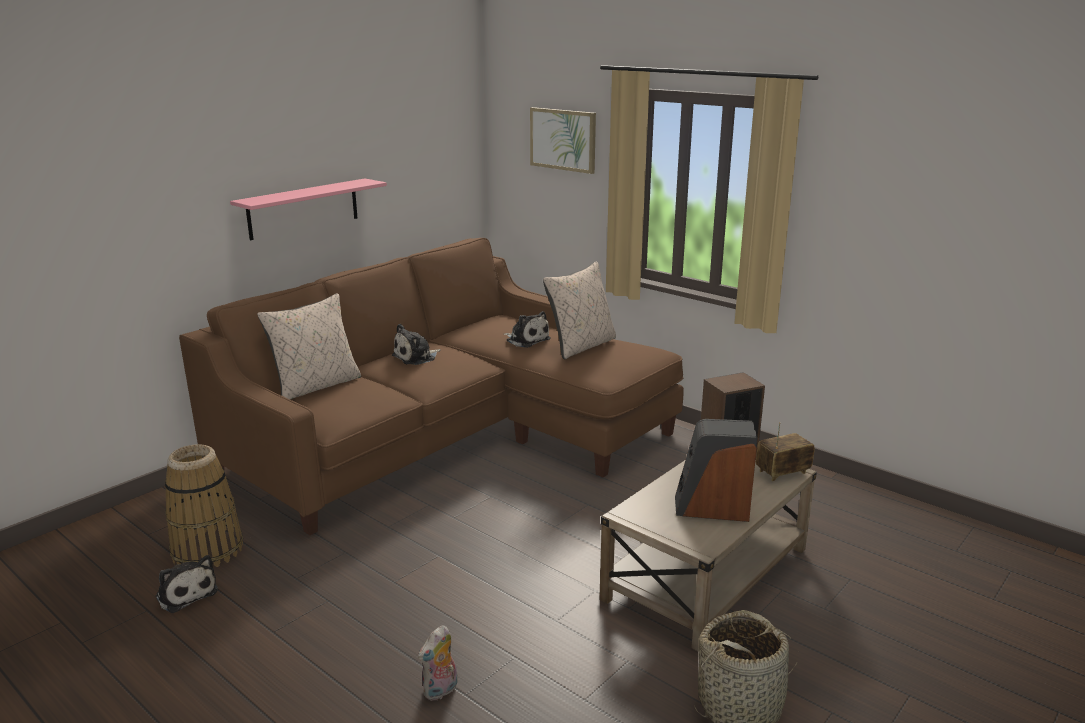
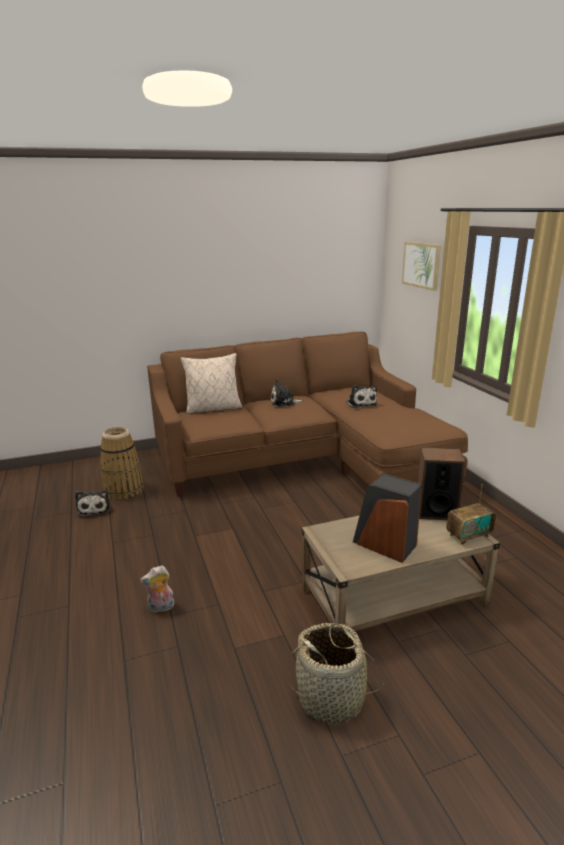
camera: 30 degrees right, 0 degrees up
(303, 208) = (236, 299): pink shelf -> none
(581, 346) = (394, 414): beige pillow -> none
(782, 472) = (468, 535): radio -> radio turned 150 degrees clockwise

